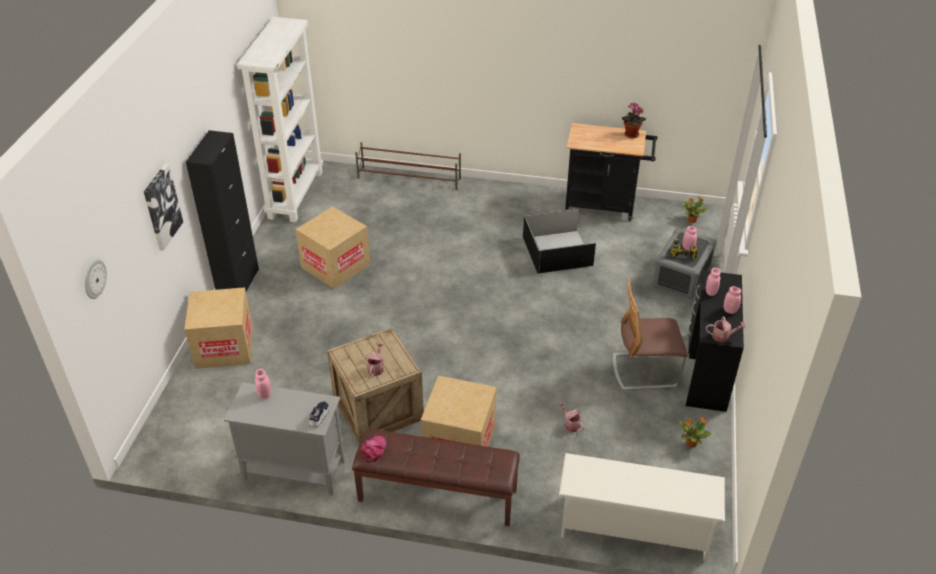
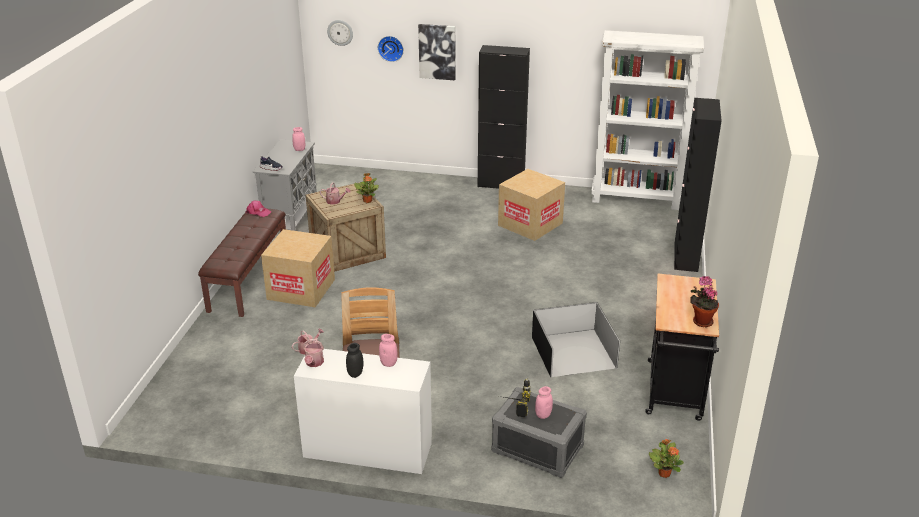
camera: 90 degrees right, 10 degrees down
(133, 245) = (391, 48): none -> wall clock
(224, 347) = (425, 185): cardboard box -> none
(409, 178) = (685, 257): brown shoe rack -> black cabinet
(633, 528) = (178, 378): white shoe rack -> none
(690, 443) = (265, 424): potted plant -> potted plant (367, 201)
(707, 371) = (367, 450): black desk -> white desk
(730, 310) = (355, 373): pink jar -> black jar

